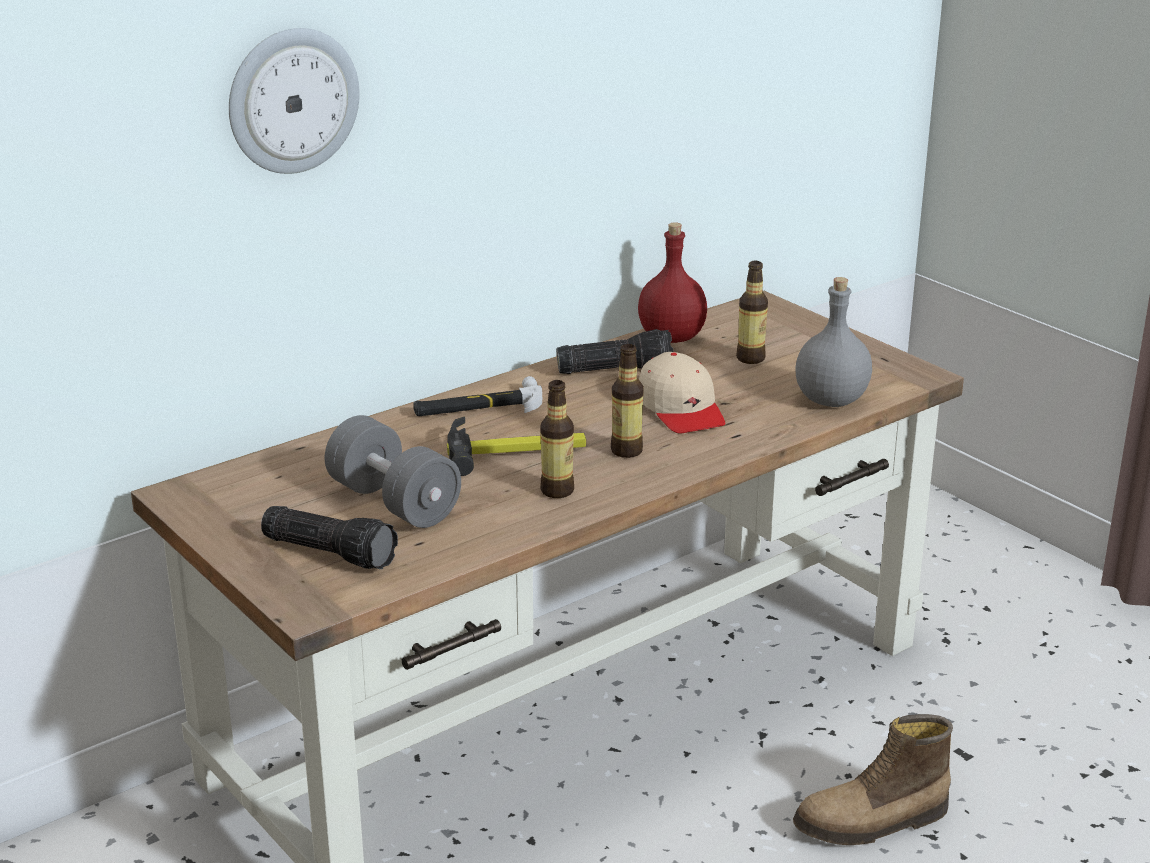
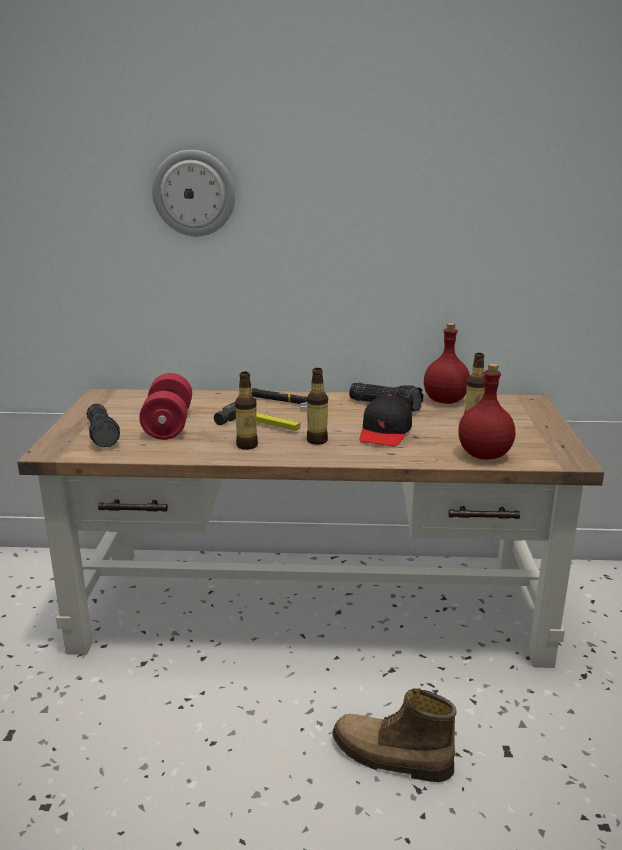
camera: 40 degrees right, 5 degrees down
(393, 502) = (168, 425): grey dumbbell -> red dumbbell
(681, 409) = (385, 432): beige cap -> black cap
(832, 400) = (485, 455): grey bottle -> red bottle

